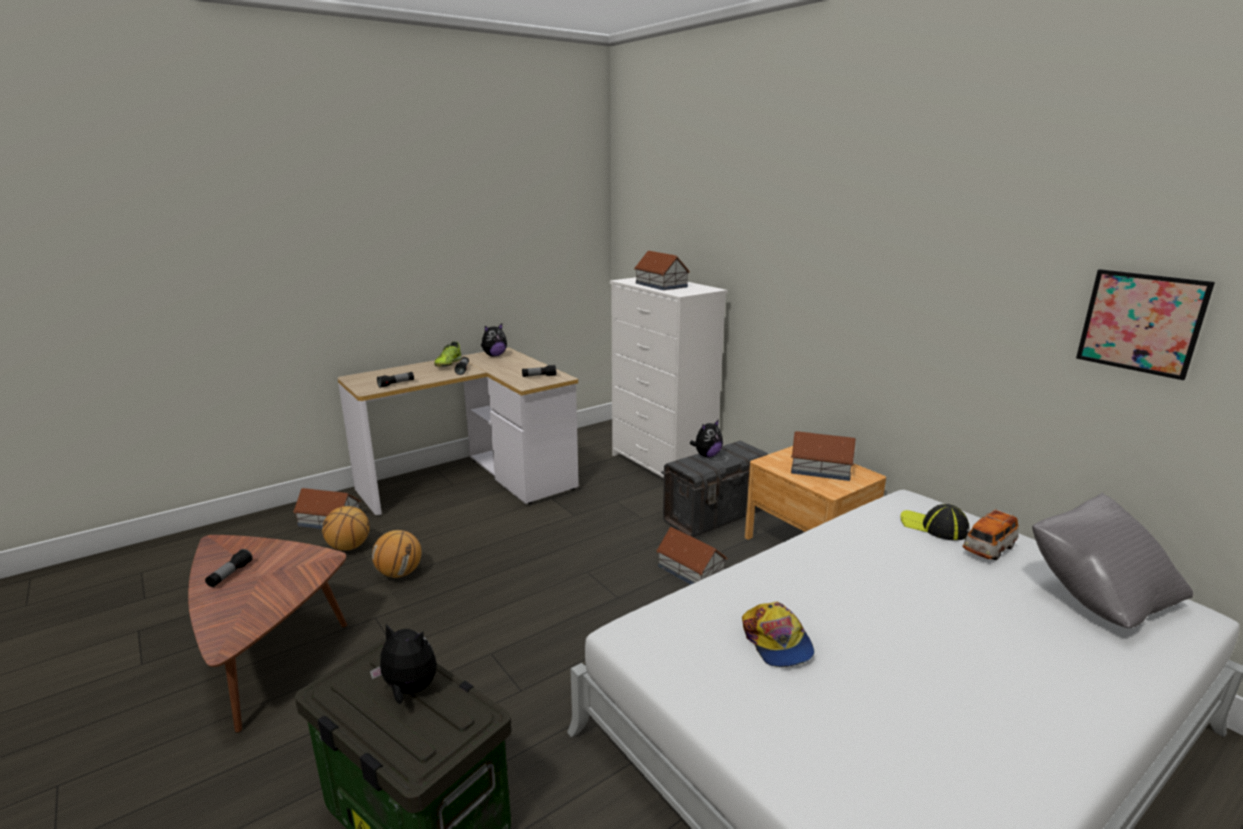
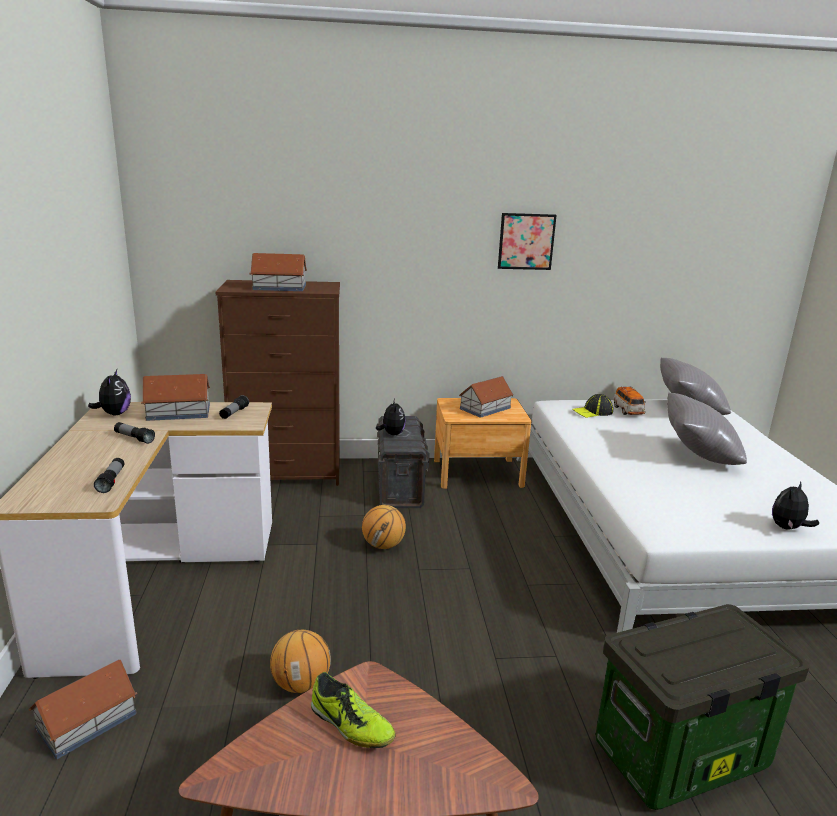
camera: 60 degrees left, 0 degrees up
(230, 575) = (334, 768): flashlight -> none
(349, 547) = (189, 715): basketball -> basketball (383, 545)
(409, 690) = (693, 640): plush toy -> plush toy (788, 528)
(448, 364) = (92, 440): shoe -> shoe (351, 725)
(662, 465) = (288, 473): white dresser -> brown dresser
(691, 570) = (464, 525): toy house -> toy house (179, 412)
(777, 642) = (690, 493): cap -> none
(924, 633) = (698, 456): none -> grey pillow
(1141, 322) = (658, 259): picture -> picture (526, 241)

